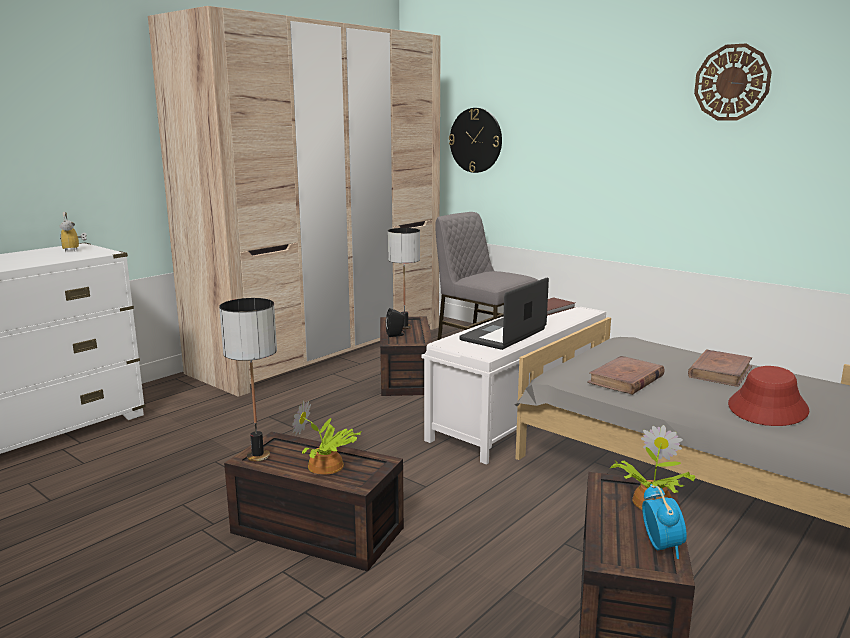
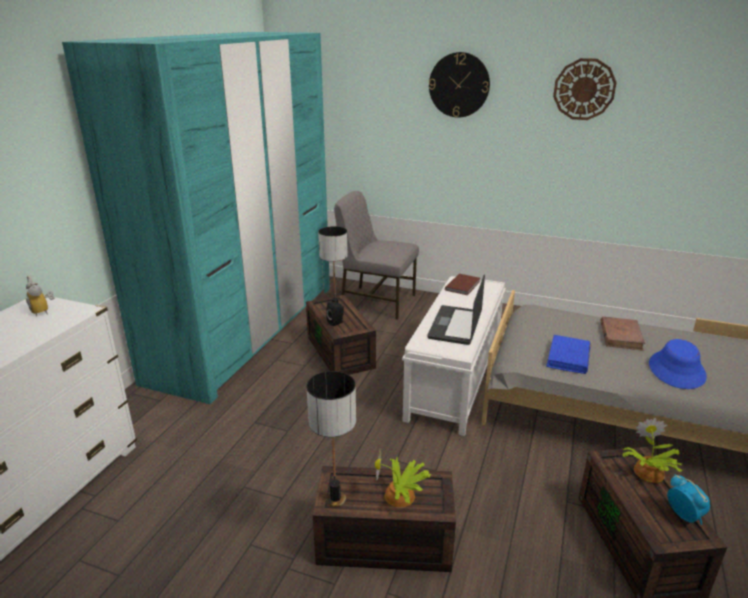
camera: 20 degrees left, 10 degrees up
(324, 348) = (248, 330): beige wardrobe -> turquoise wardrobe
(476, 140) = (351, 126): wall clock -> wall clock (459, 85)
(626, 379) = (568, 357): brown book -> blue book
(768, 408) = (677, 370): red hat -> blue hat

